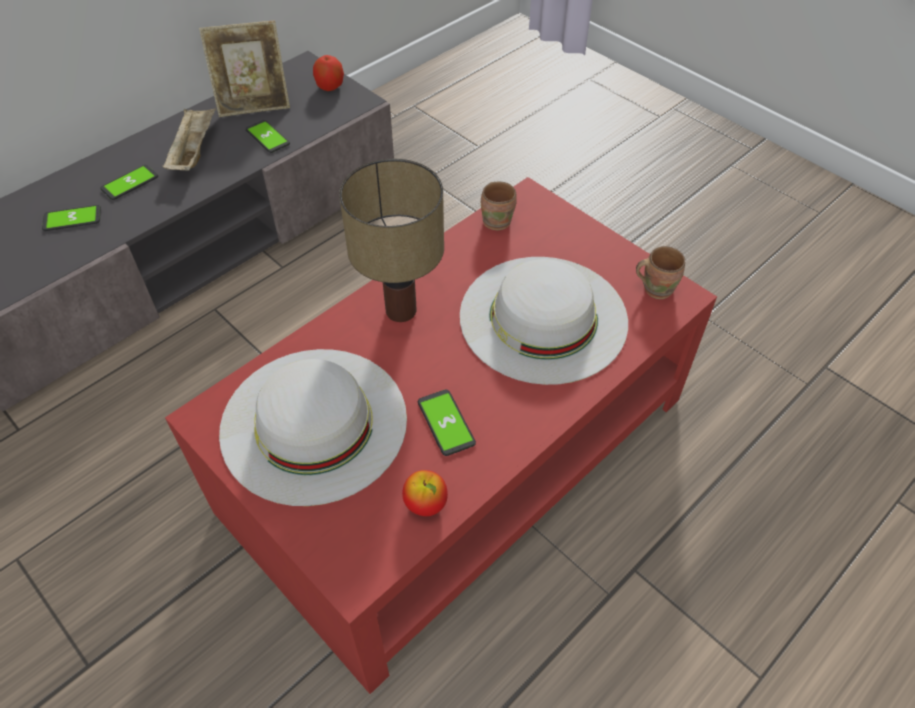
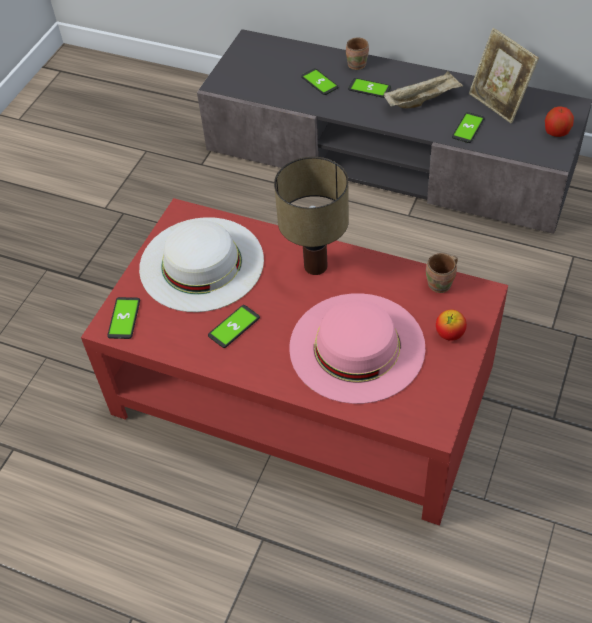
camera: 70 degrees right, 0 degrees up
(351, 550) = (124, 318): none -> phone
(426, 504) = (169, 340): apple -> apple (449, 334)
(543, 317) = (356, 346): white hat -> pink hat
(656, 287) = (433, 408): brown mug -> brown mug (357, 64)

